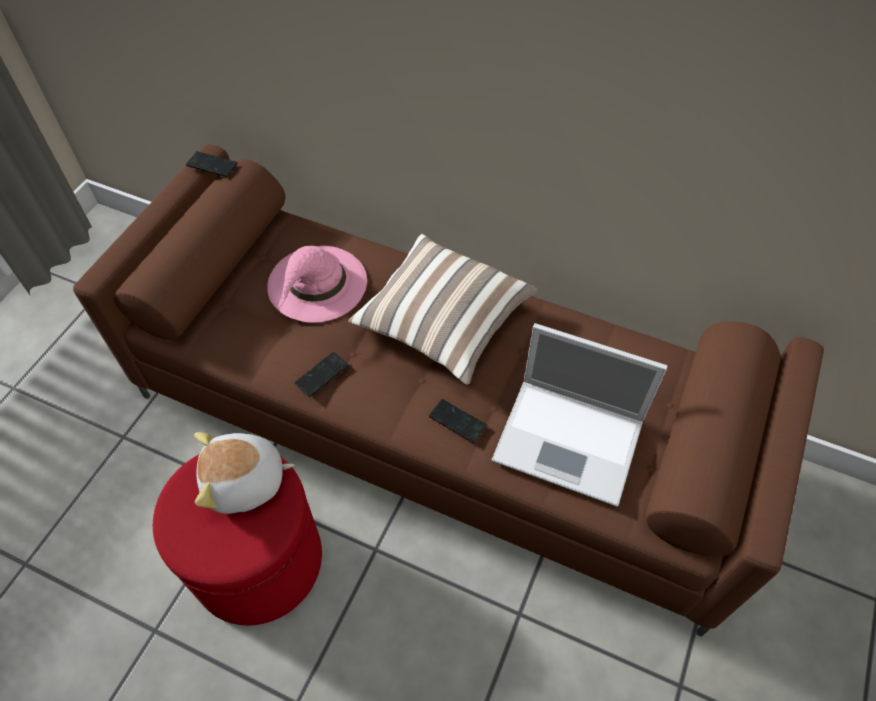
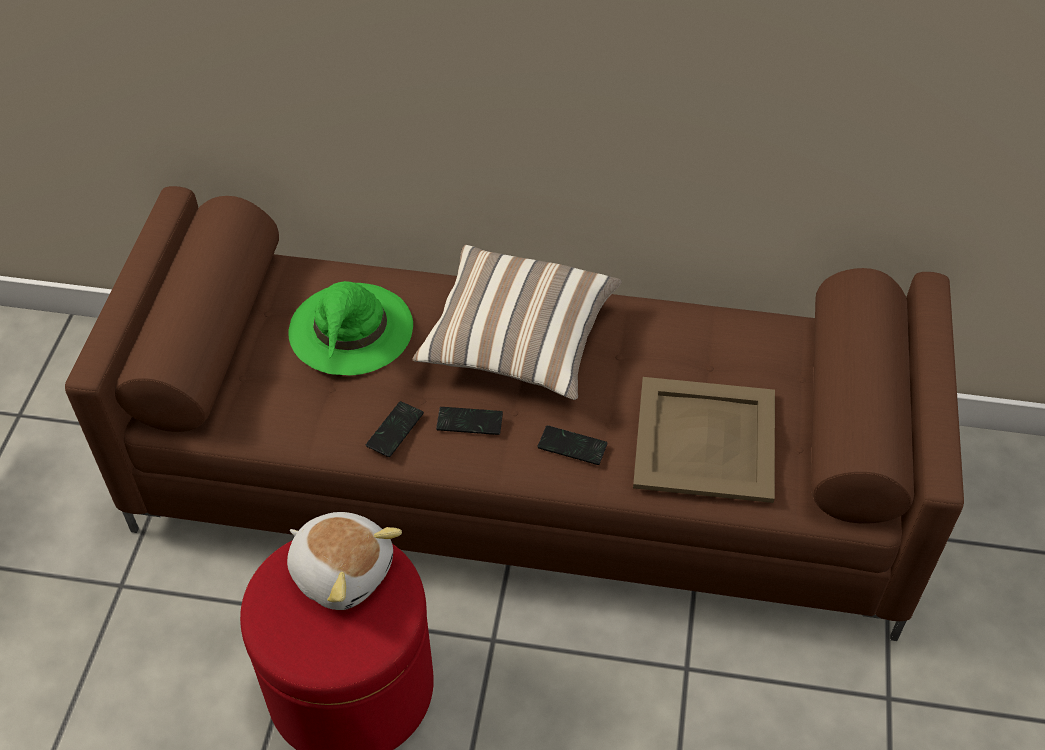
camera: 15 degrees left, 5 degrees down
(212, 165) = (185, 210): phone -> phone (469, 422)
(245, 483) = (342, 570): plush toy -> plush toy turned 120 degrees counterclockwise
(317, 284) = (351, 330): pink hat -> green hat
(571, 441) = (706, 438): laptop -> beige tray

